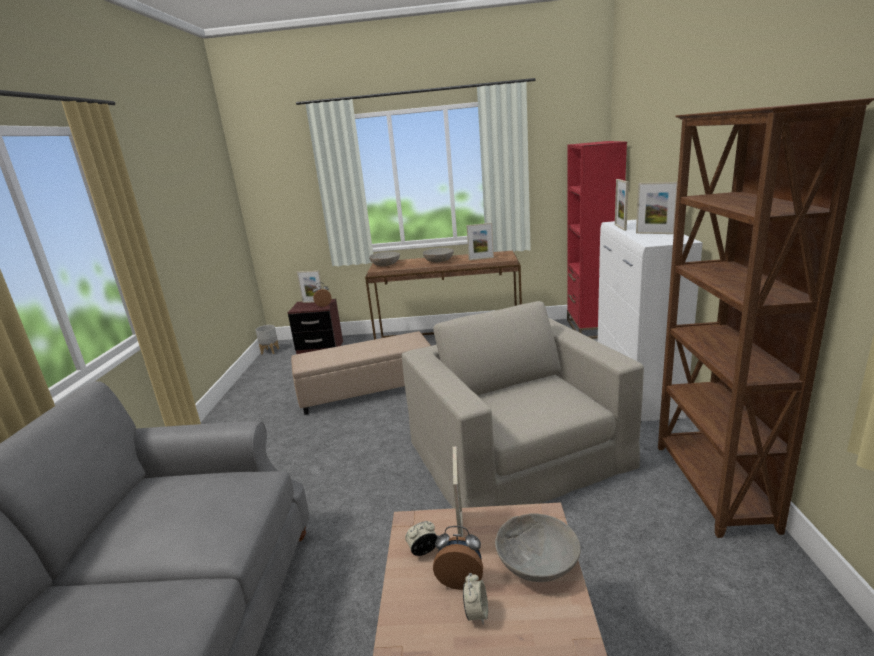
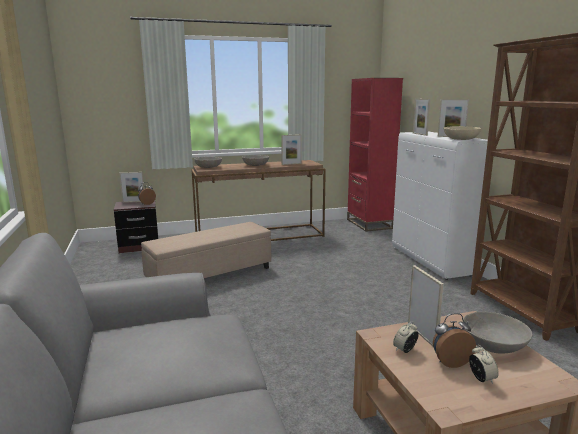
camera: 20 degrees left, 5 degrees down
(270, 351) = (85, 250): grey planter -> none
(517, 452) = (372, 305): beige armchair -> none
(657, 240) = (460, 139): none -> beige bowl

